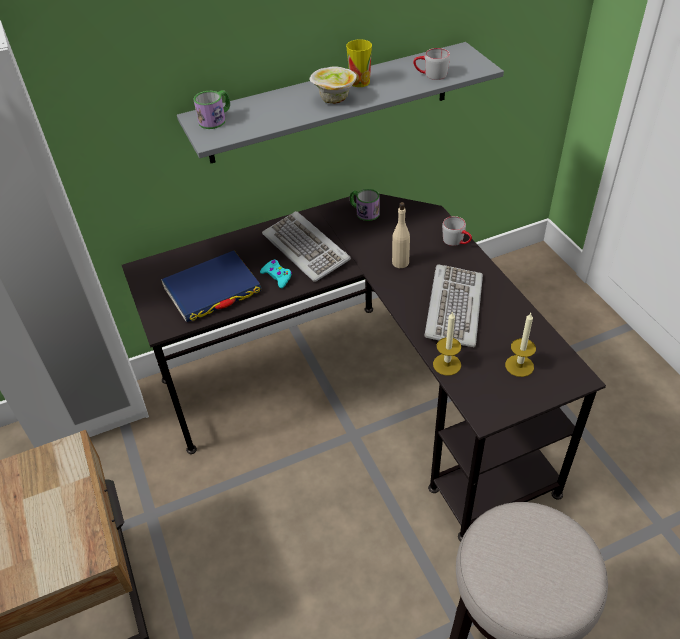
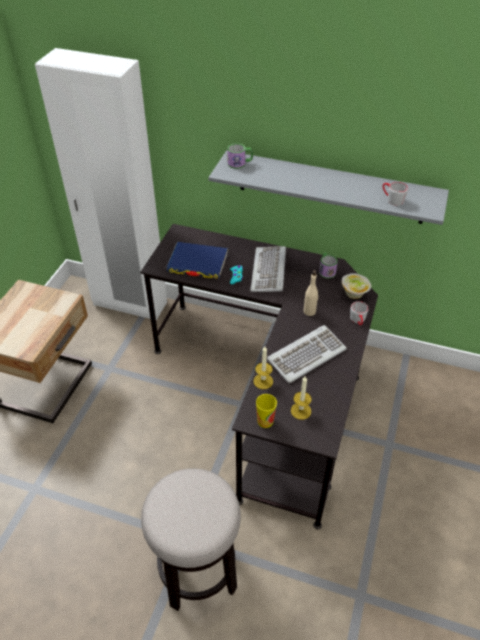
camera: 40 degrees right, 0 degrees up
(334, 99) = (314, 184): bowl -> bowl (354, 294)
(359, 82) = (343, 182): cup -> cup (265, 421)

